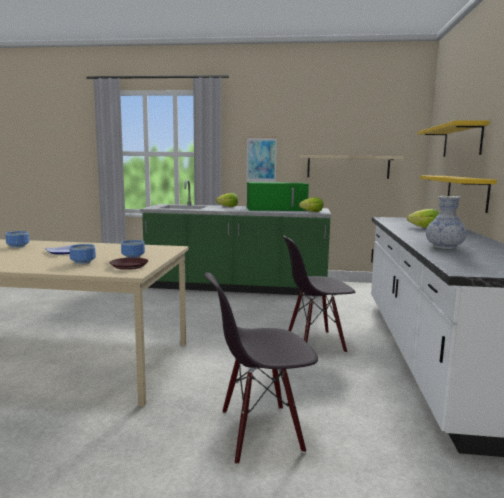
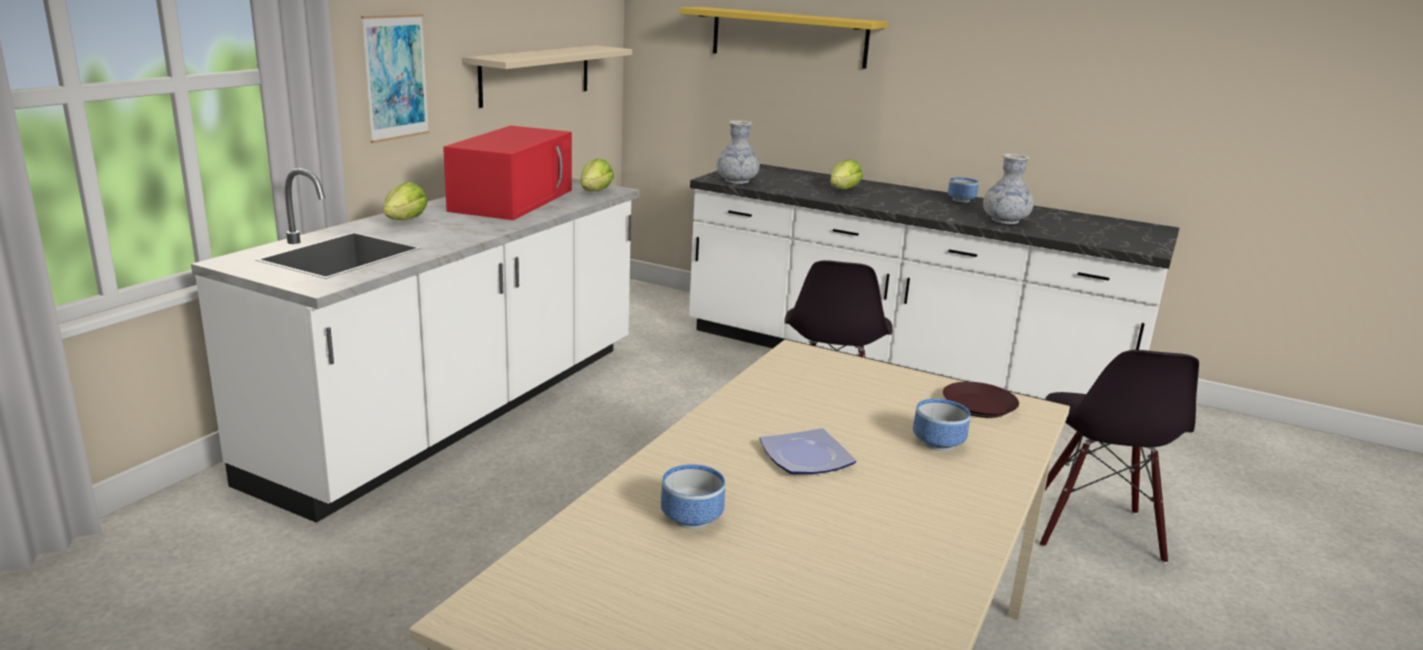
camera: 70 degrees left, 10 degrees up
(133, 257) = (891, 395): bowl -> bowl (959, 200)
(237, 287) = (462, 411): green counter -> white counter
(277, 209) = (513, 200): green microwave -> red microwave
(389, 219) = (737, 181): none -> vase
(466, 192) = (823, 121): yellow shelf -> none

